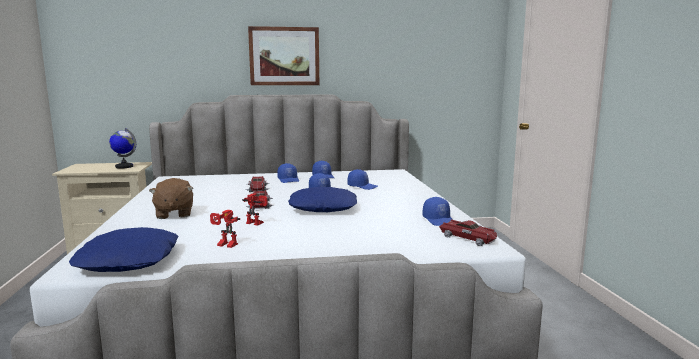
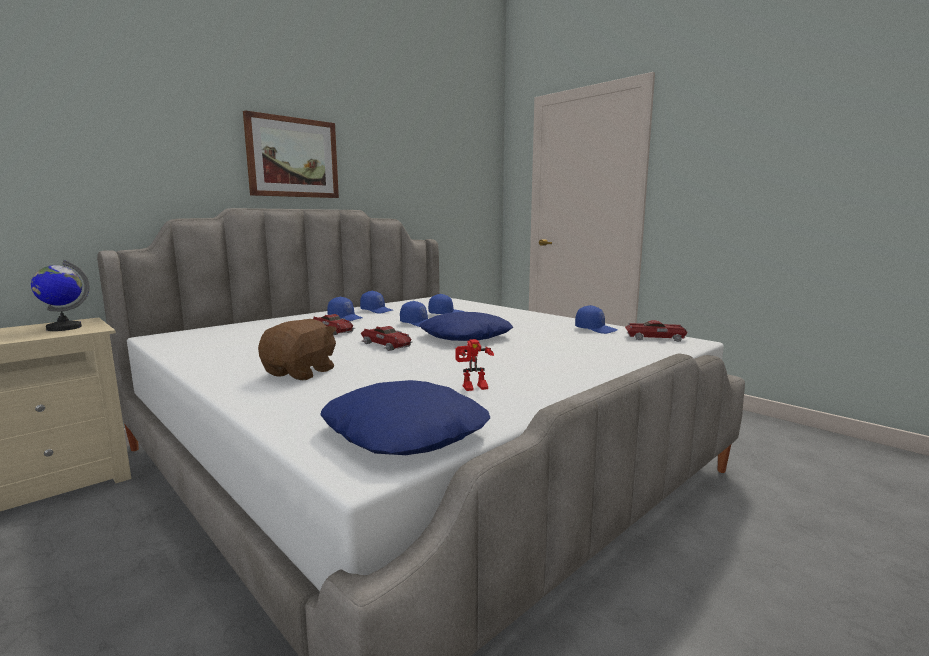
camera: 35 degrees left, 0 degrees up
(174, 214) = (301, 372): brown plush toy -> brown plush toy turned 105 degrees counterclockwise
(257, 222) = (439, 361): toy robot -> none

